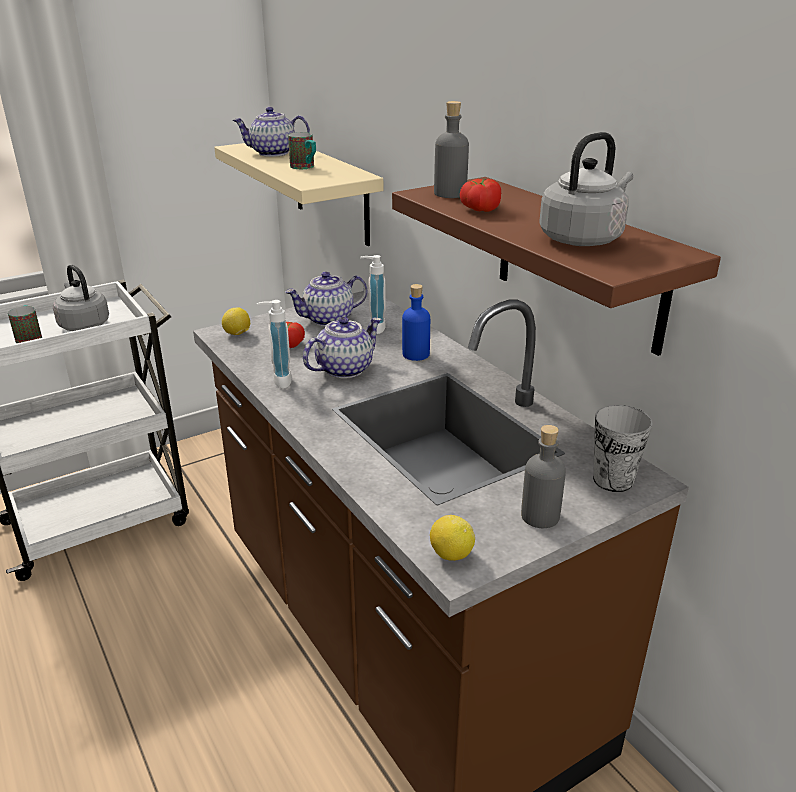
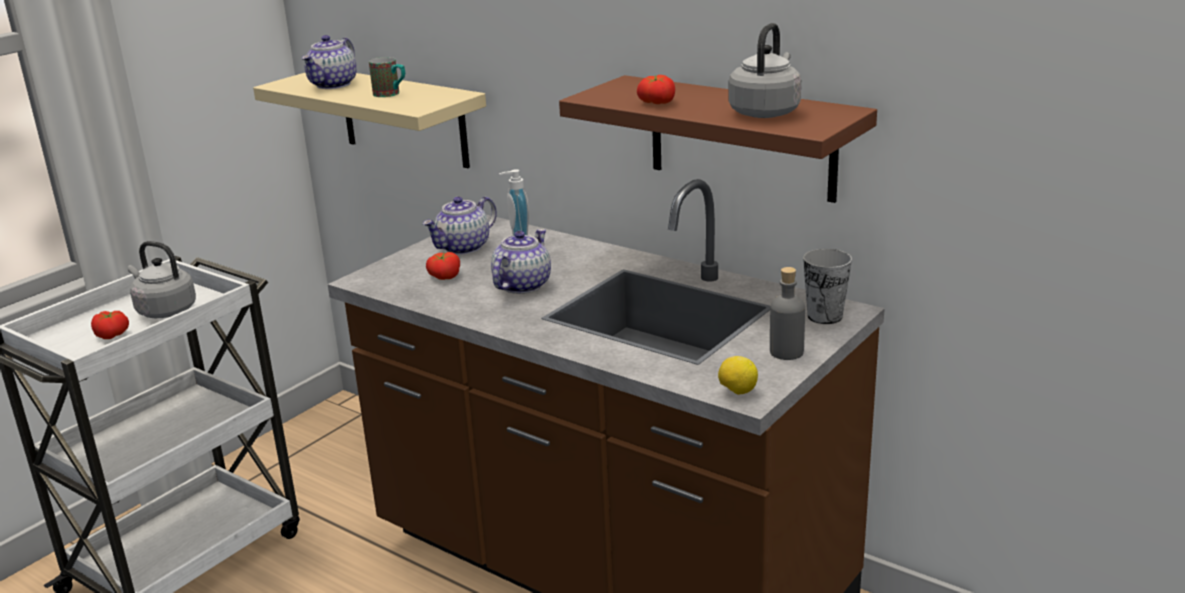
camera: 20 degrees left, 5 degrees down
(29, 338) = (113, 335): mug -> tomato
(237, 334) = (381, 278): lemon -> none
(272, 153) = (333, 85): teapot -> teapot turned 45 degrees counterclockwise
(278, 381) = (466, 307): soap dispenser -> none
(415, 354) = (579, 260): blue bottle -> none
(450, 193) = (614, 94): grey bottle -> none

